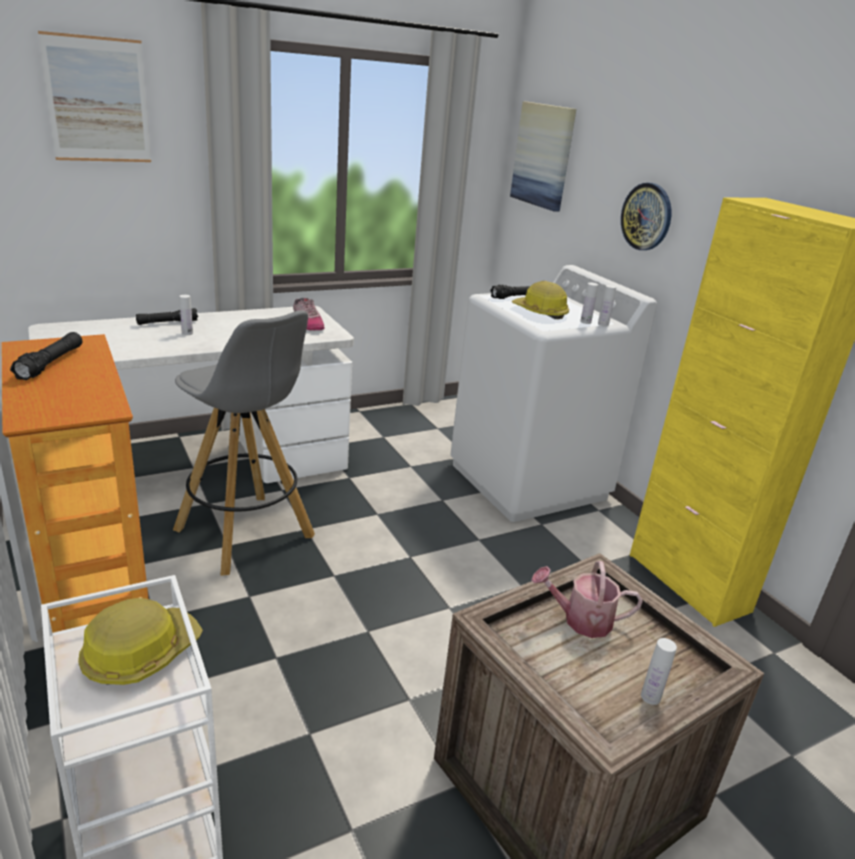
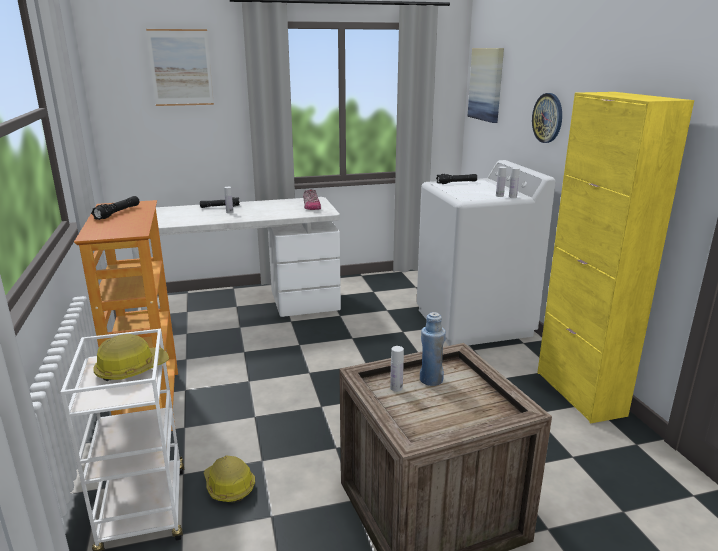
camera: 15 degrees right, 5 degrees down
(246, 534) = (258, 346): grey stool -> none
(540, 312) = (468, 191): hard hat -> hard hat (228, 486)
(580, 620) = (431, 380): watering can -> blue bottle
(650, 697) = (459, 424): white bottle -> white bottle (396, 388)

